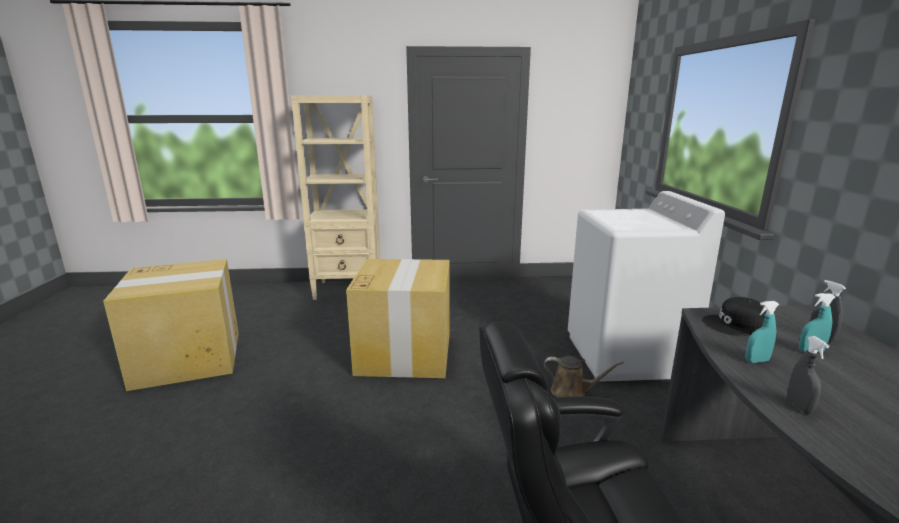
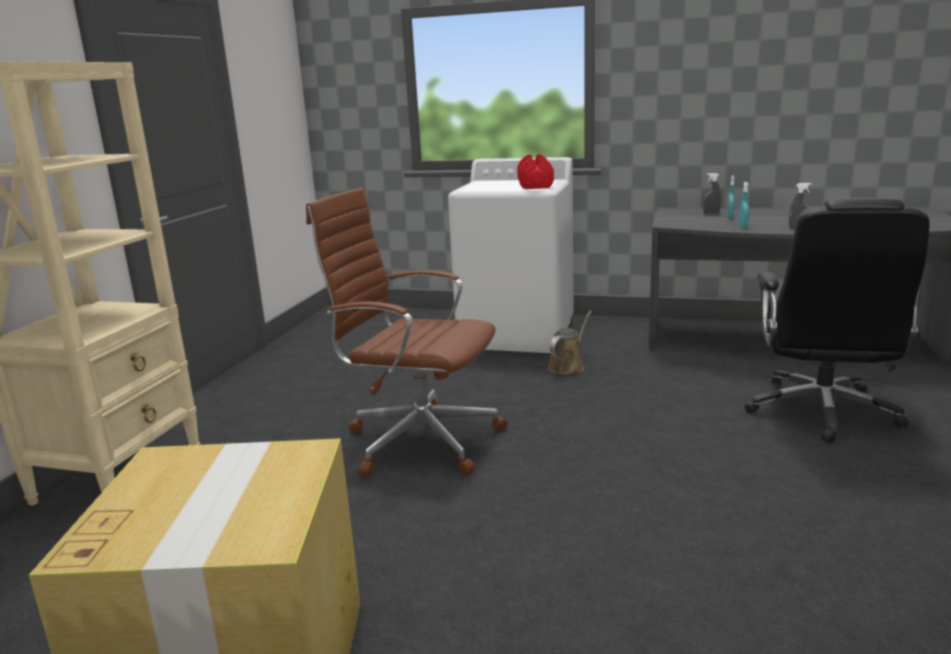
camera: 70 degrees left, 0 degrees up
(405, 352) = (418, 440): cardboard box -> brown office chair
(639, 225) = (535, 185): none -> red dumbbell
(737, 325) = (688, 222): black cap -> none

